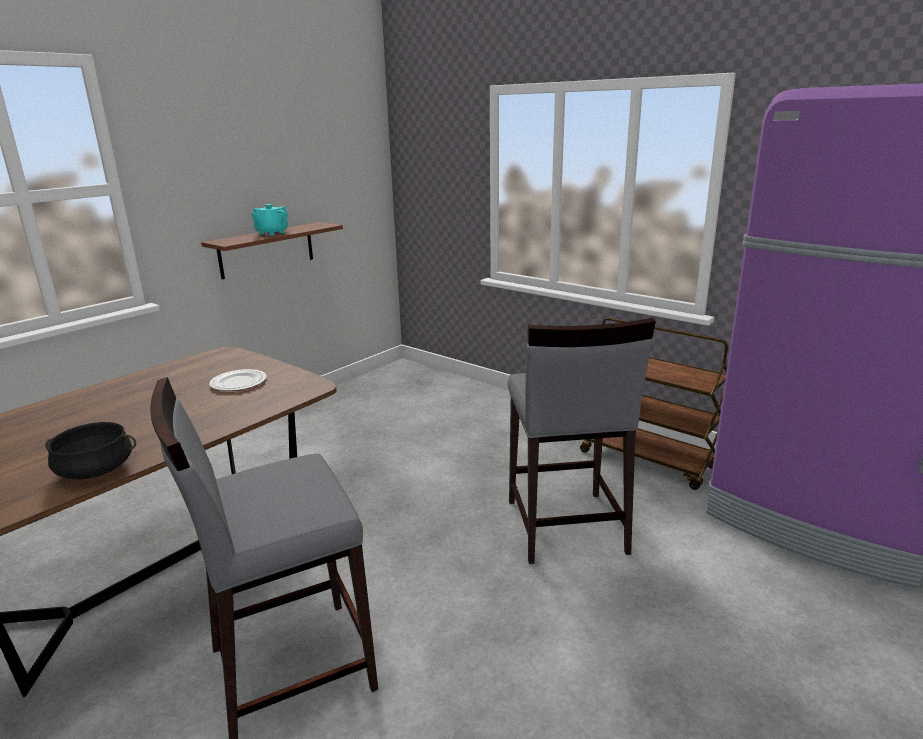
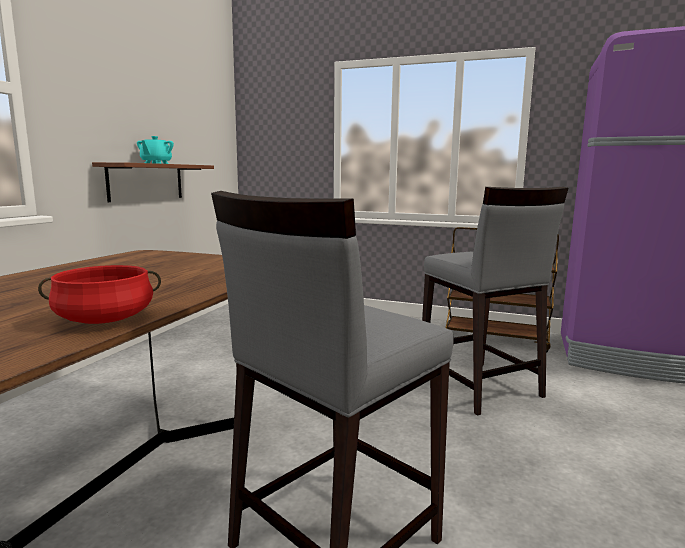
camera: 20 degrees left, 10 degrees down
(96, 470) = (105, 319): black cooking pot -> red cooking pot
(239, 383) = (191, 265): plate -> none

